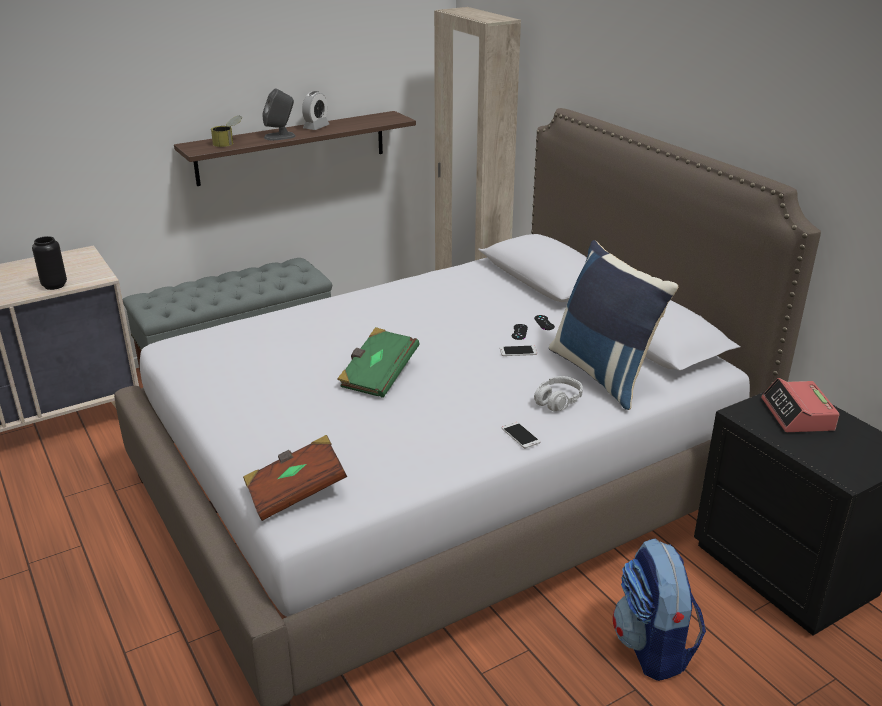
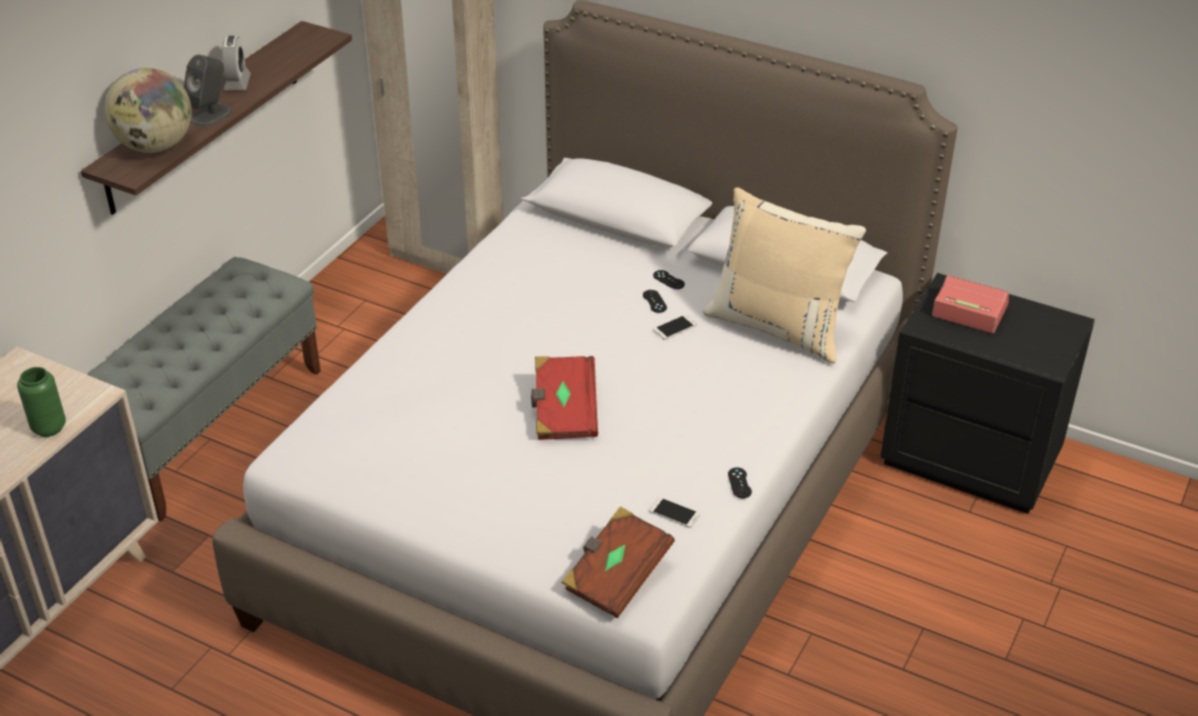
camera: 30 degrees left, 10 degrees up
(54, 285) = (49, 428): black vase -> green vase
(228, 142) = (155, 146): can -> globe
(378, 376) = (564, 412): green book -> red book
(462, 464) = (739, 483): none -> black game controller
(520, 435) = (763, 430): phone -> phone (674, 513)
(557, 401) = (763, 376): grey headphones -> none
(604, 373) = (778, 326): blue pillow -> beige pillow
(653, 647) = (912, 583): backpack -> none
(797, 415) = (969, 311): alarm clock -> alarm clock turned 150 degrees clockwise

